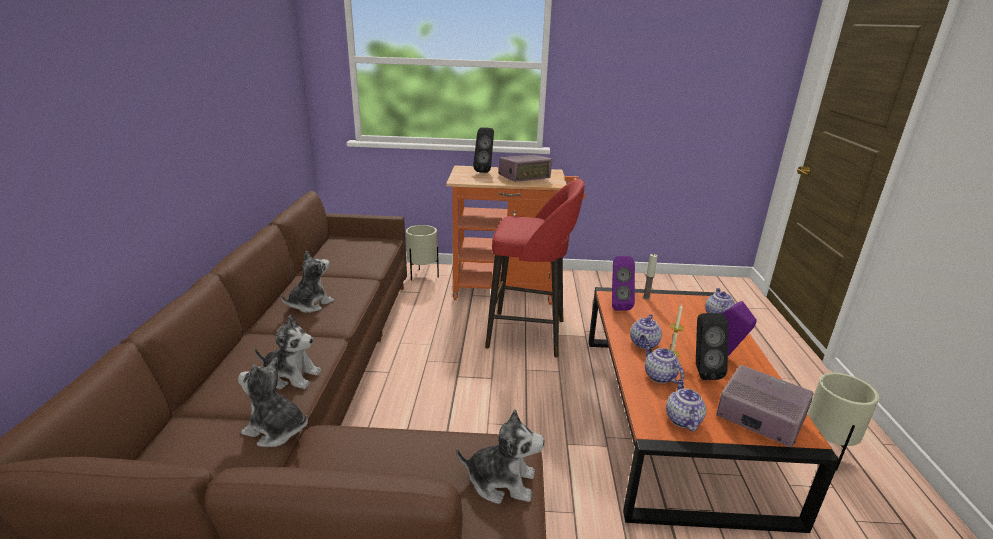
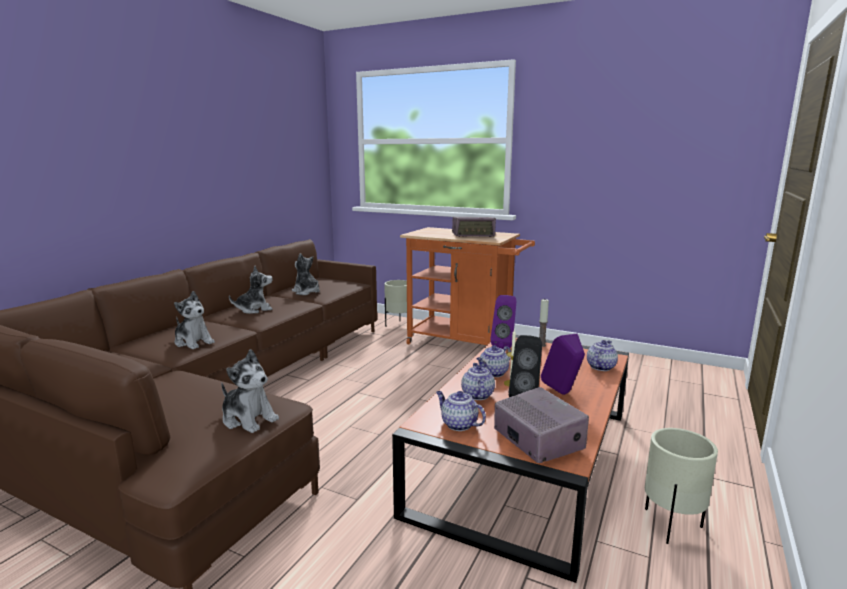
camera: 25 degrees right, 10 degrees down
(276, 430) = (151, 366): plush toy -> plush toy (306, 292)
(485, 171) = (446, 231): black speaker -> none
(529, 334) = (448, 376): red stool -> none
(682, 419) = (458, 424): teapot -> teapot turned 75 degrees counterclockwise

